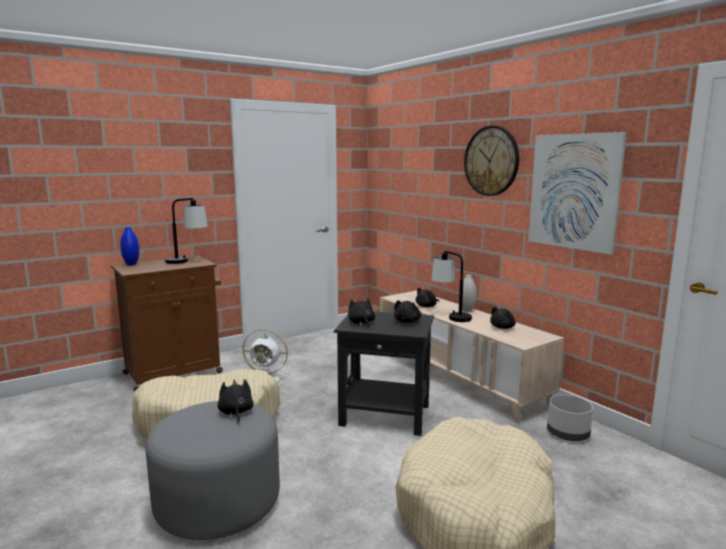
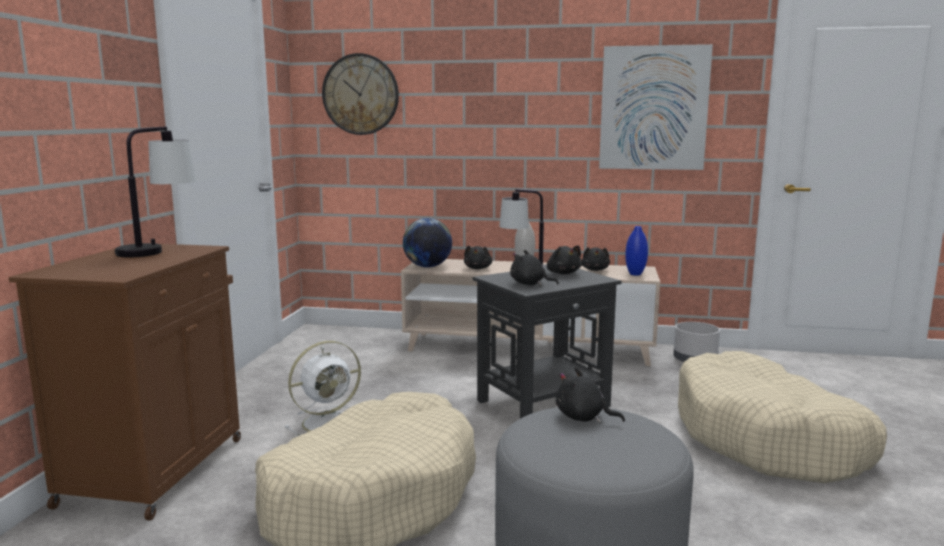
camera: 45 degrees left, 0 degrees up
(131, 264) = (59, 269): blue vase -> blue vase (635, 274)
(401, 298) = (427, 266): none -> globe
(491, 161) = (537, 77): wall clock -> wall clock (360, 94)

